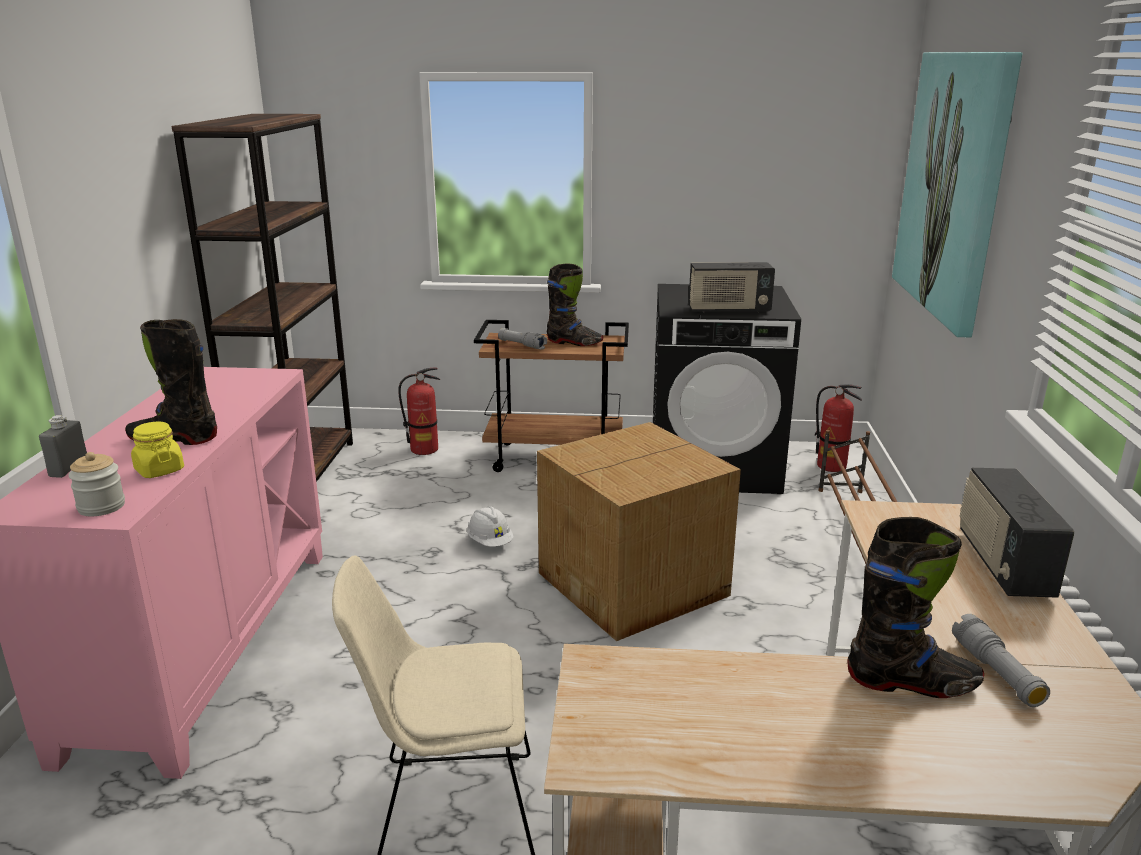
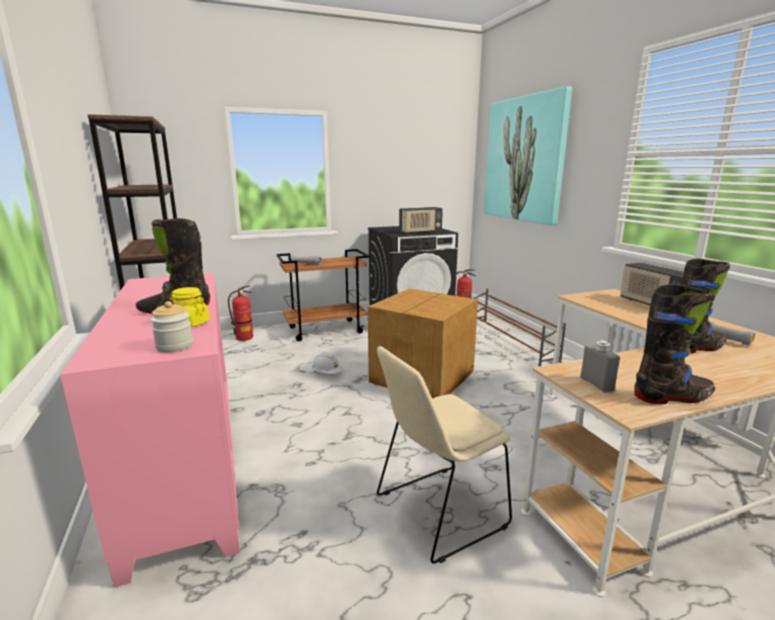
camera: 25 degrees left, 5 degrees down
(69, 468) = (110, 333): grey bottle -> grey bottle (596, 384)
(574, 343) = (334, 260): black boot -> black boot (672, 397)

